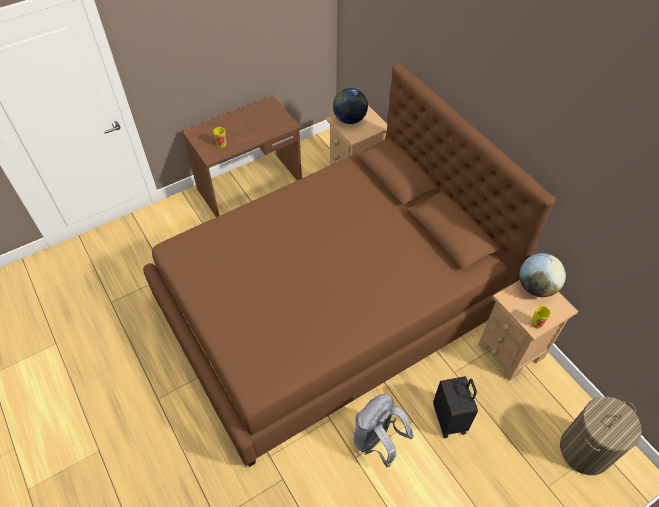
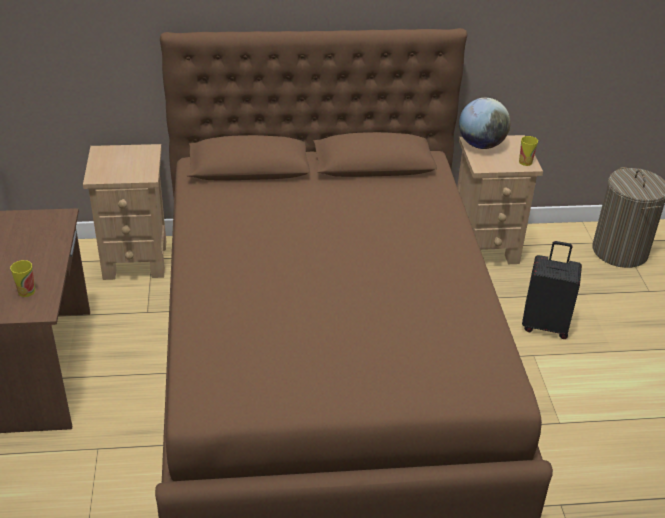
camera: 65 degrees left, 15 degrees down
(349, 119) = (109, 167): globe -> none
(378, 441) = (546, 394): grey backpack -> none

